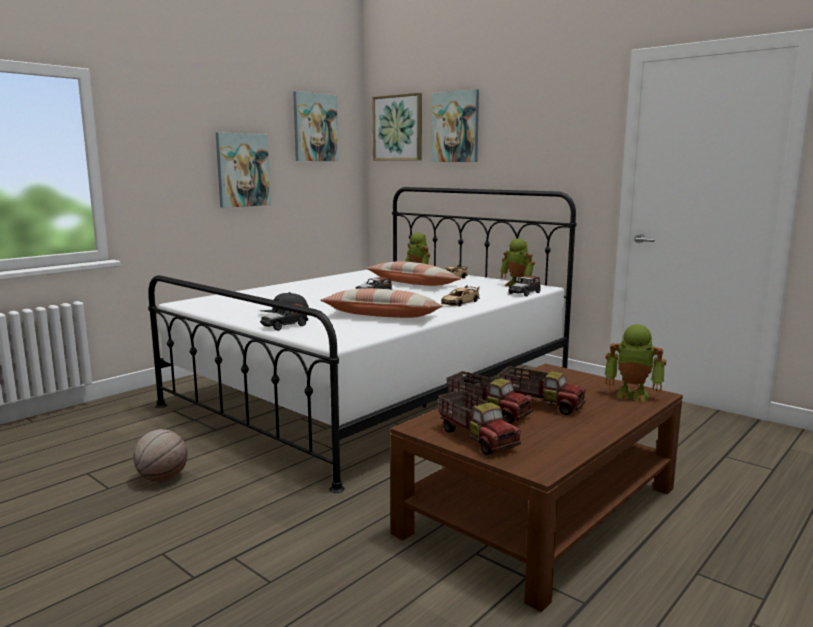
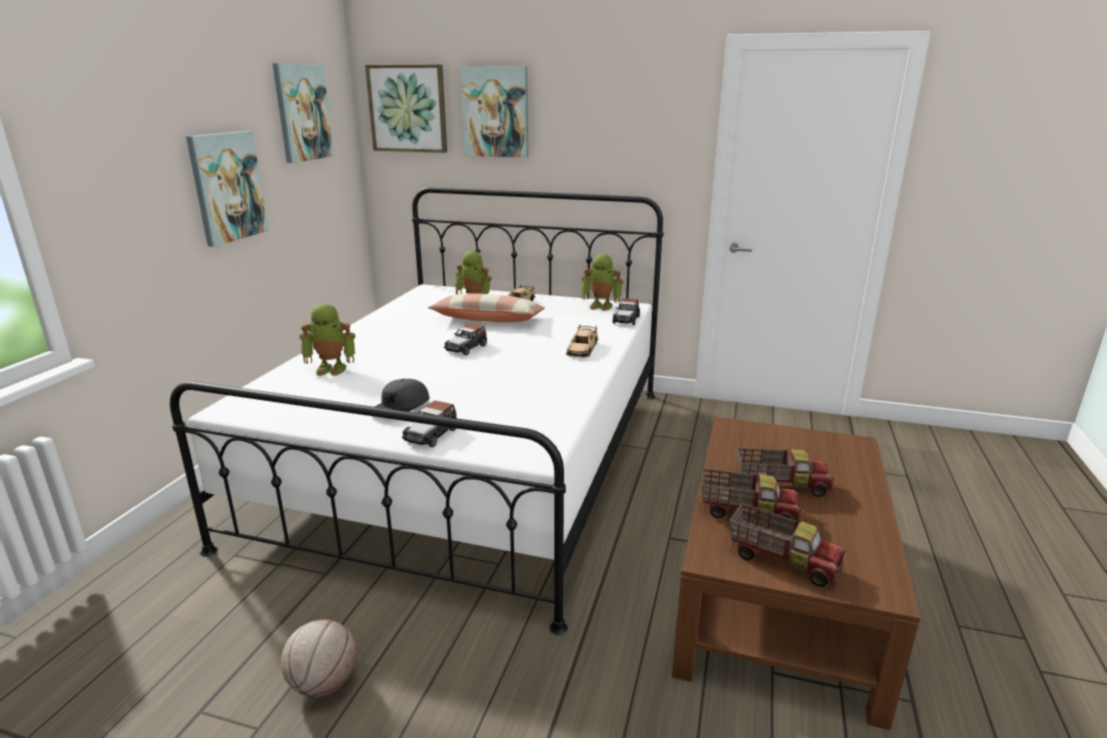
camera: 25 degrees left, 10 degrees up
(382, 316) = (527, 391): pillow -> none
(633, 394) = (839, 448): toy robot -> toy robot (332, 368)

